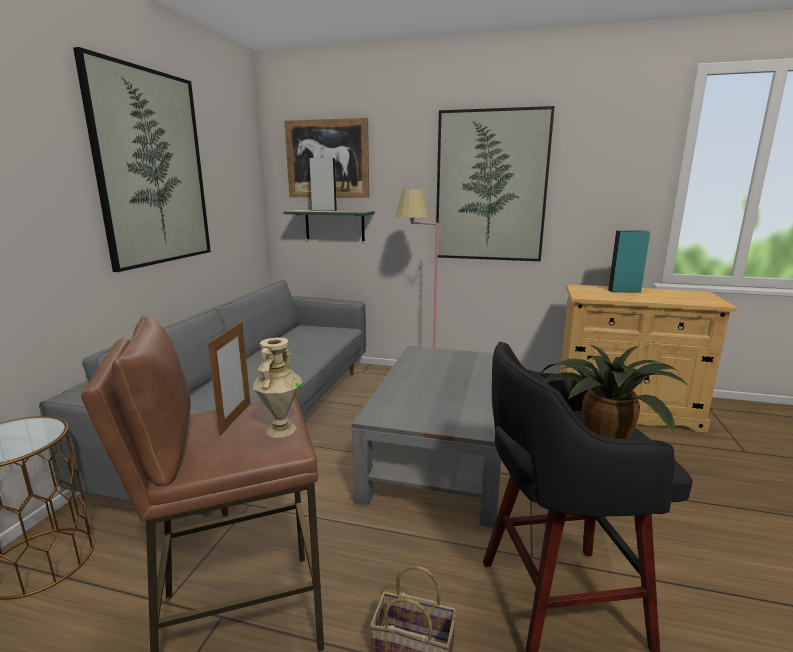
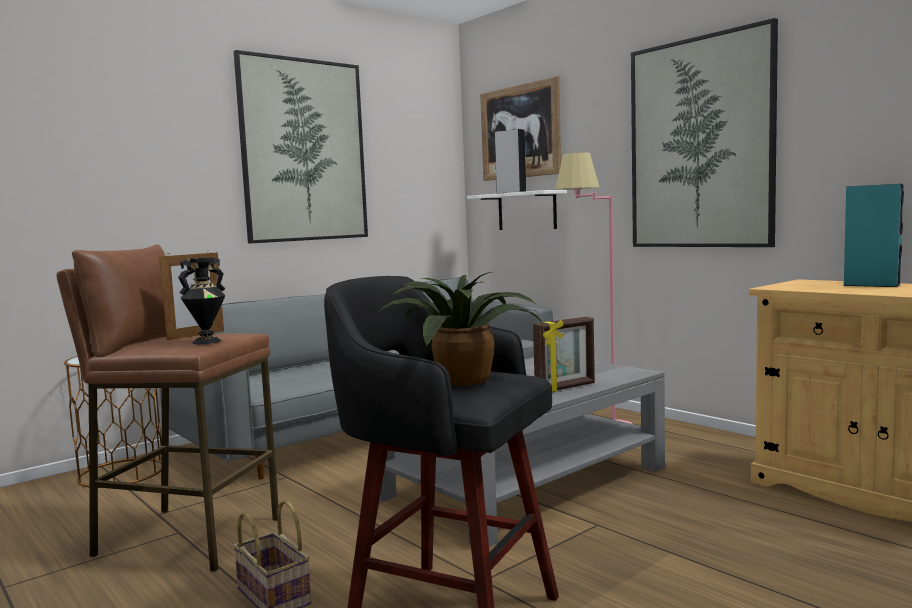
camera: 35 degrees right, 10 degrees down
(280, 429) = (206, 341): beige vase -> black vase
(334, 225) = (527, 211): green shelf -> white shelf
(483, 383) = (566, 388): none -> picture frame

